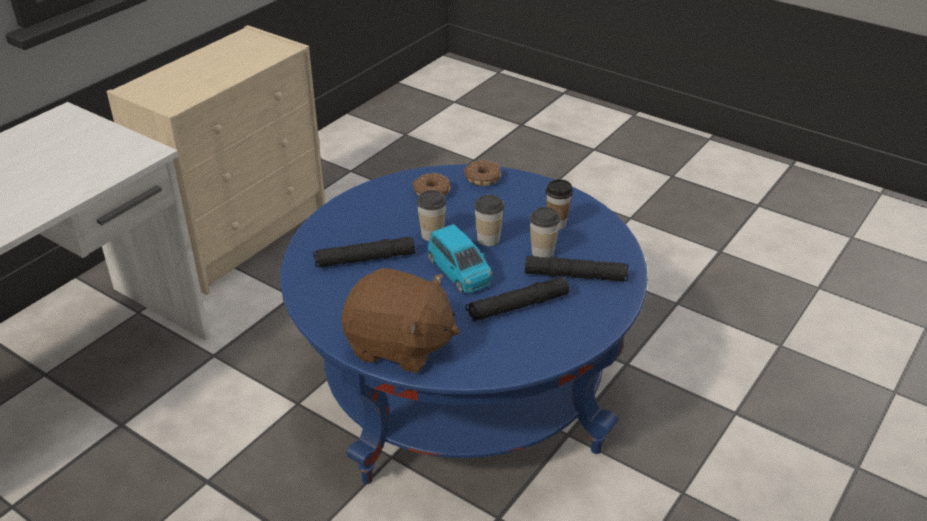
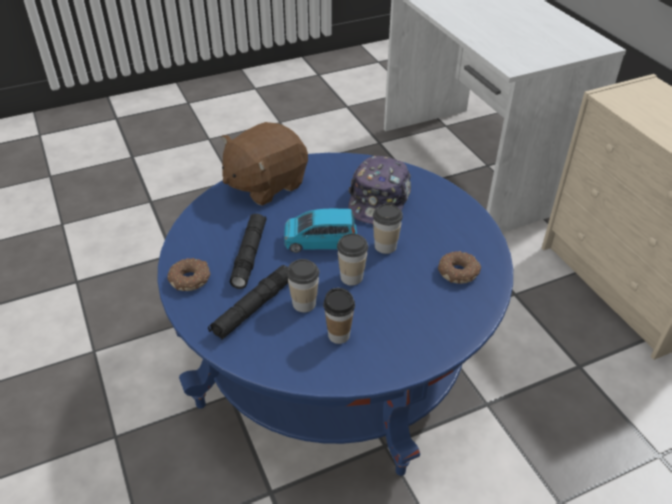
camera: 120 degrees right, 5 degrees up
(365, 259) = (379, 200): black flashlight -> cap
(482, 178) = (462, 318): donut -> donut (191, 279)

